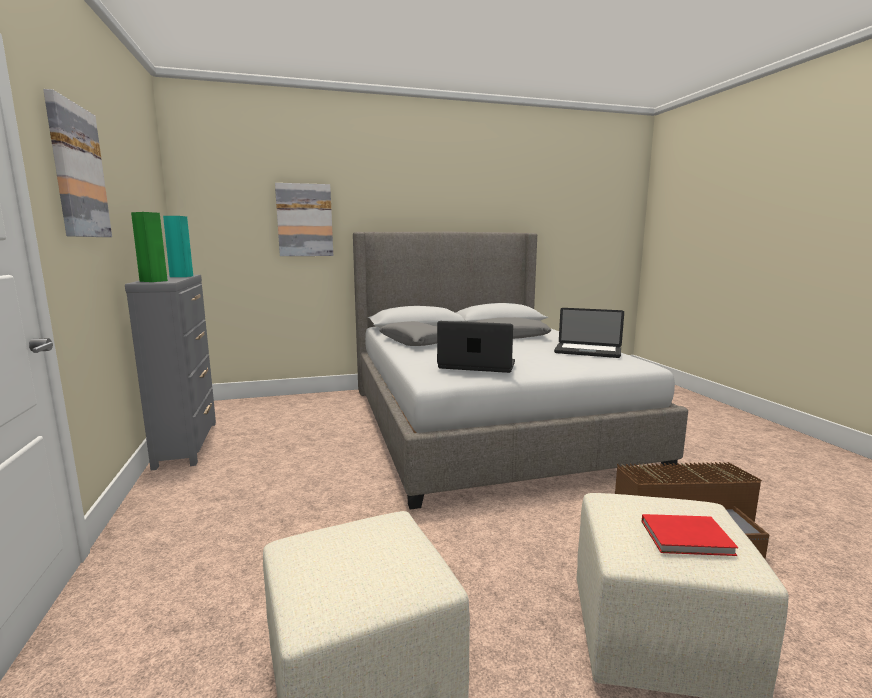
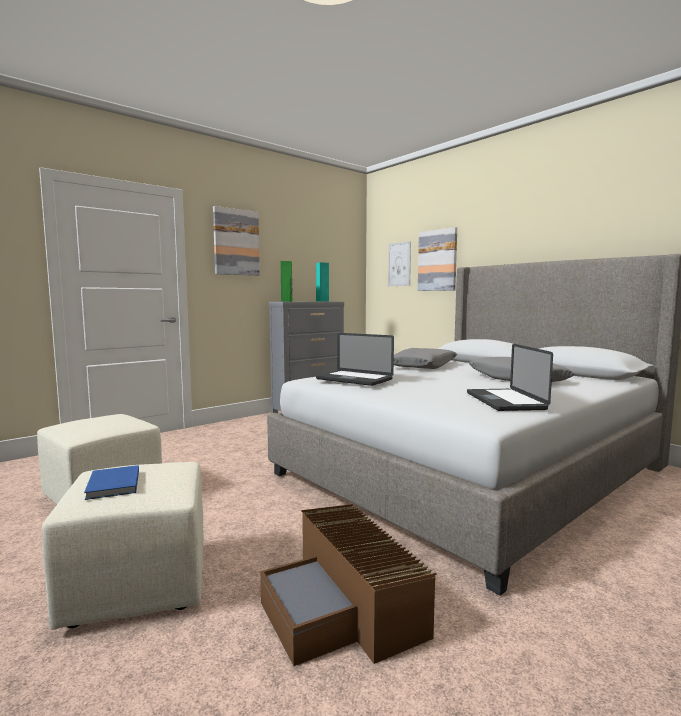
camera: 65 degrees right, 5 degrees down
(240, 220) = (399, 264): none -> picture
(477, 365) = (354, 379): laptop -> laptop turned 135 degrees clockwise
(689, 538) = (112, 485): red book -> blue book

